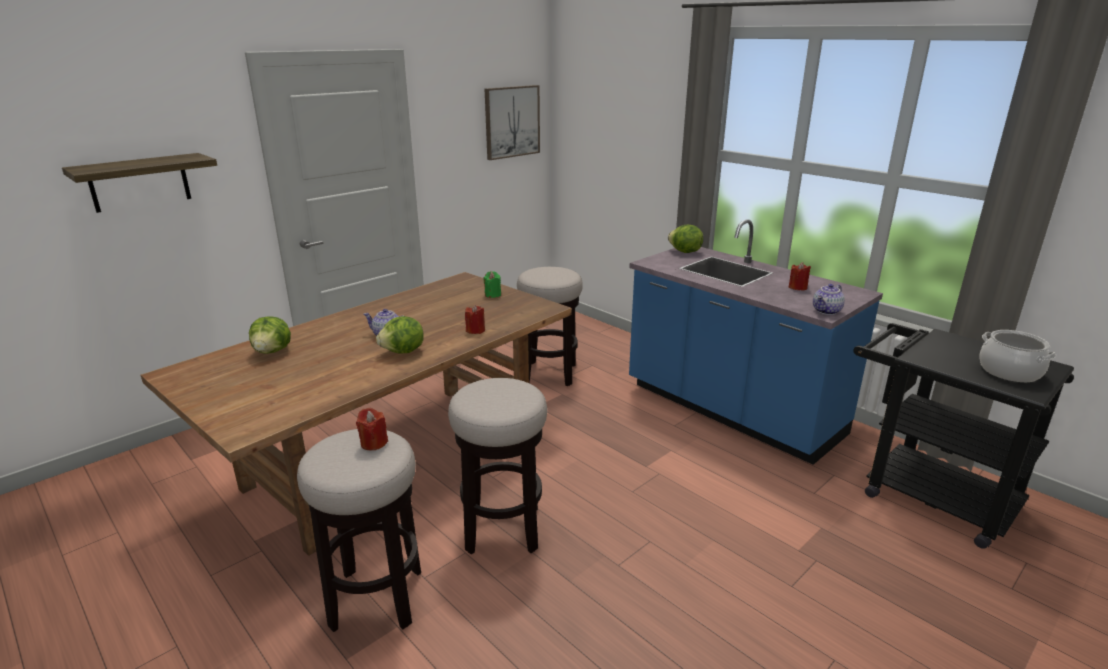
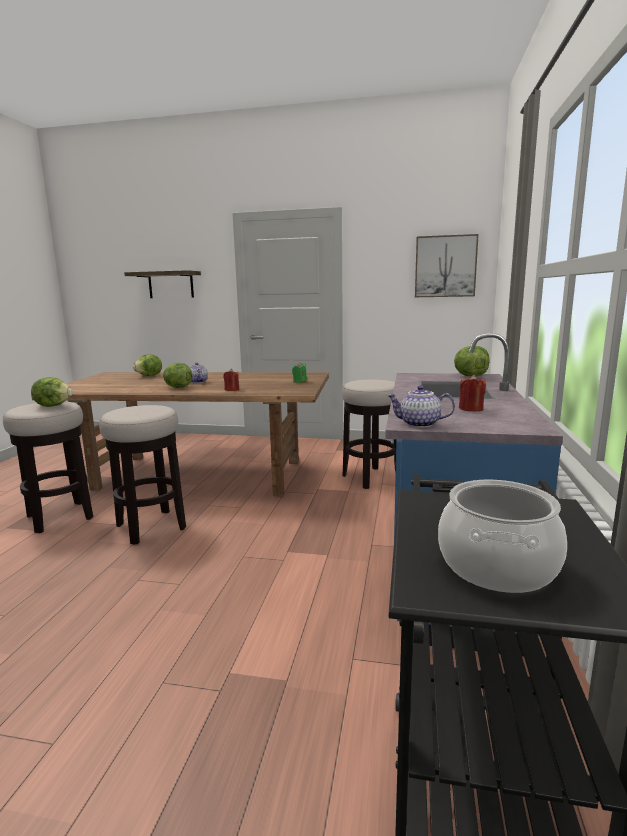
camera: 55 degrees right, 10 degrees down
(373, 443) = (53, 405): red candle -> lettuce

